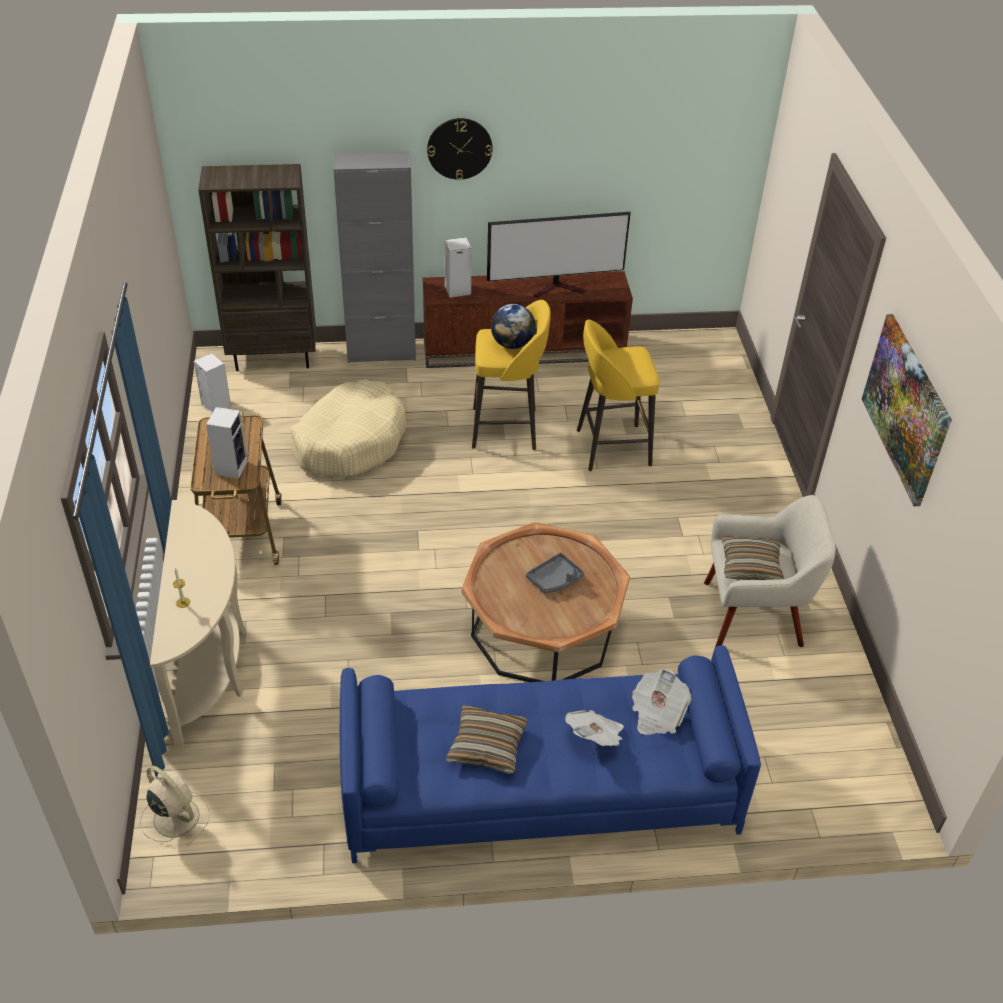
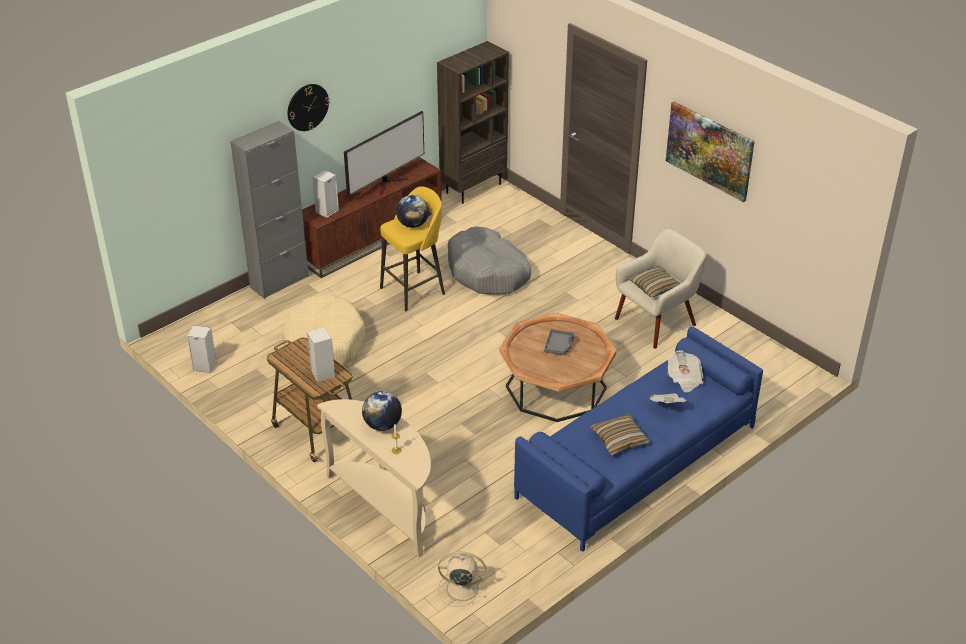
camera: 35 degrees left, 5 degrees down
(205, 563) = (382, 425): none -> globe
(274, 358) = (208, 319): brown bookcase -> brown bookcase (473, 188)
(610, 448) = (488, 272): yellow stool -> grey dog bed

